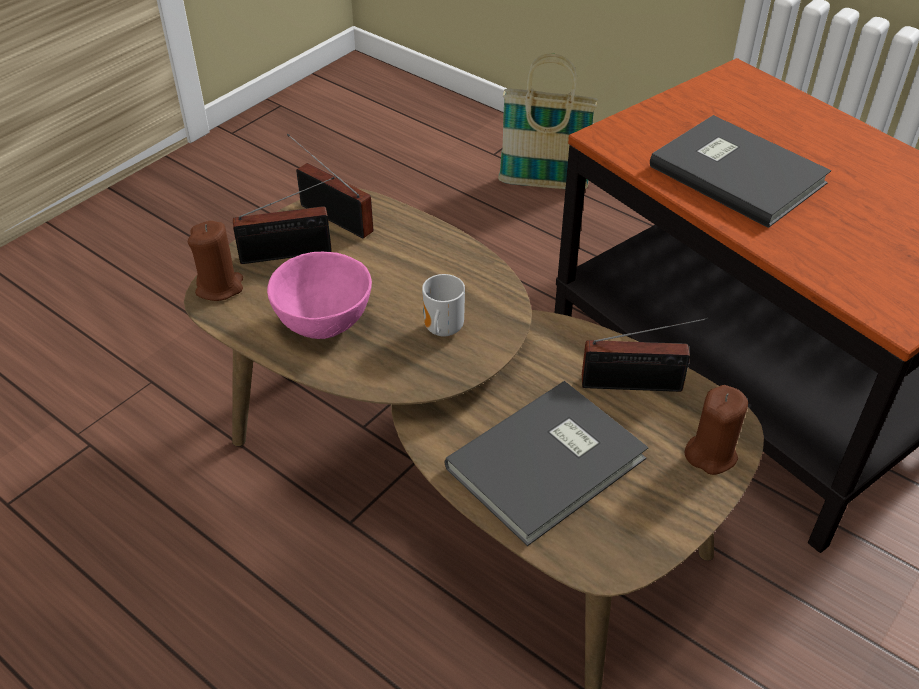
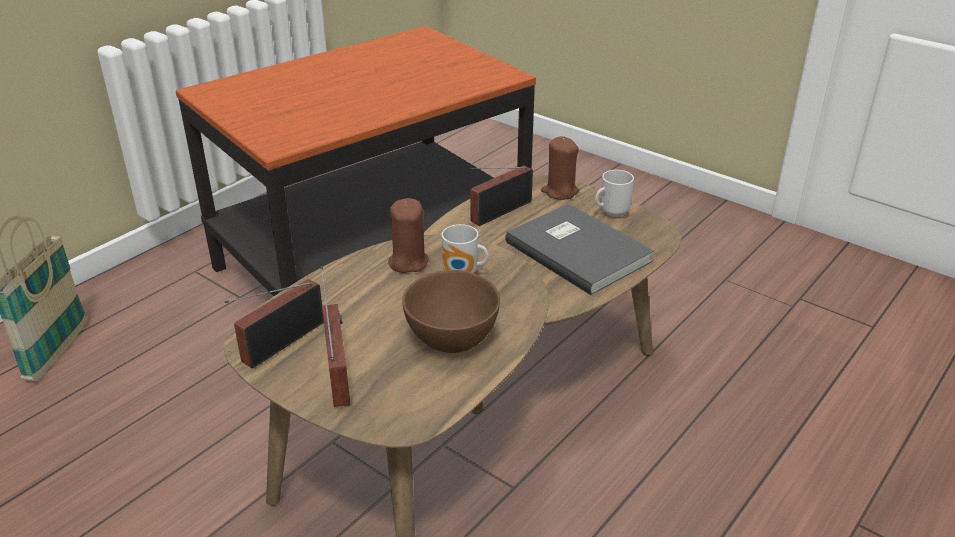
camera: 90 degrees left, 10 degrees down
(220, 287) = (388, 417): brown candle -> brown candle (408, 262)
(326, 324) = (452, 339): pink bowl -> brown bowl
(637, 385) = (497, 212): radio -> radio turned 135 degrees counterclockwise
(659, 511) = (611, 212): none -> mug
(737, 172) = (344, 103): grey book -> none

